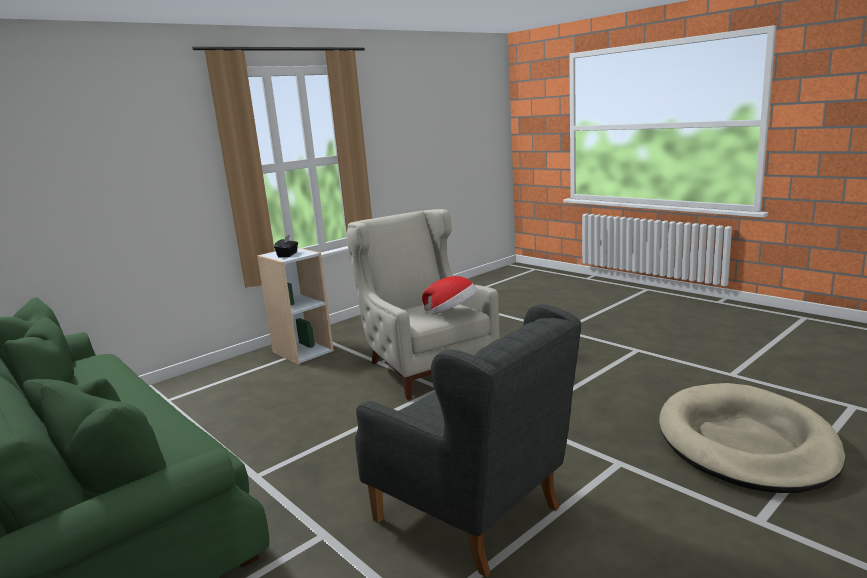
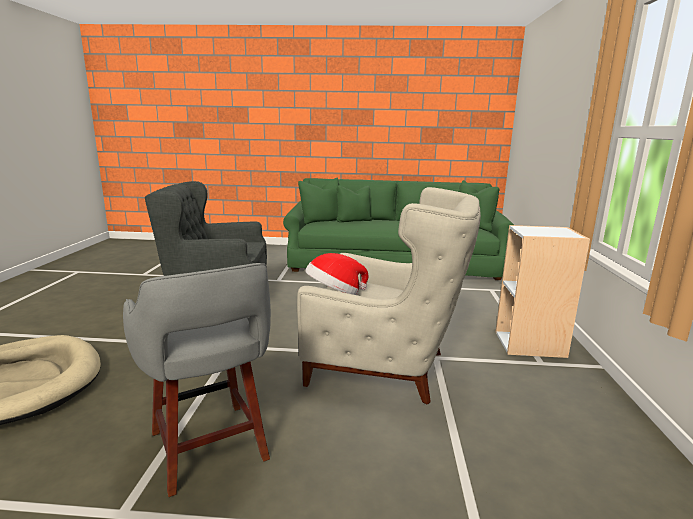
camera: 135 degrees right, 0 degrees up
(288, 255) = (540, 230): black tissue box -> none
(584, 359) = (209, 450): none -> grey stool

